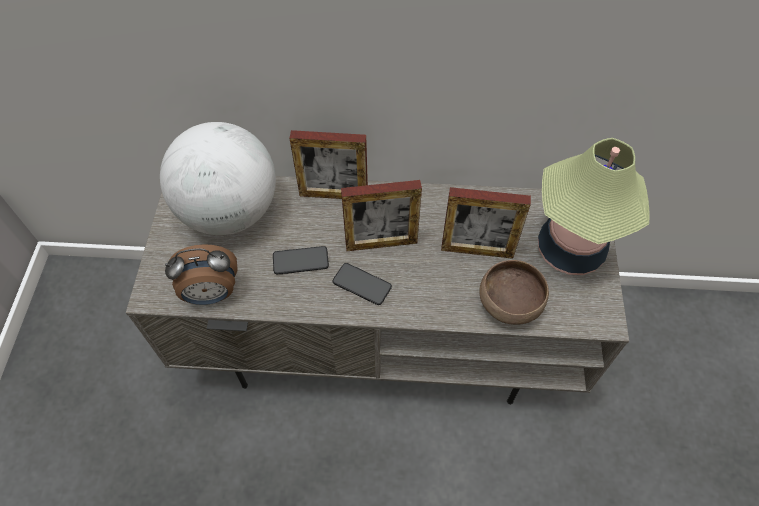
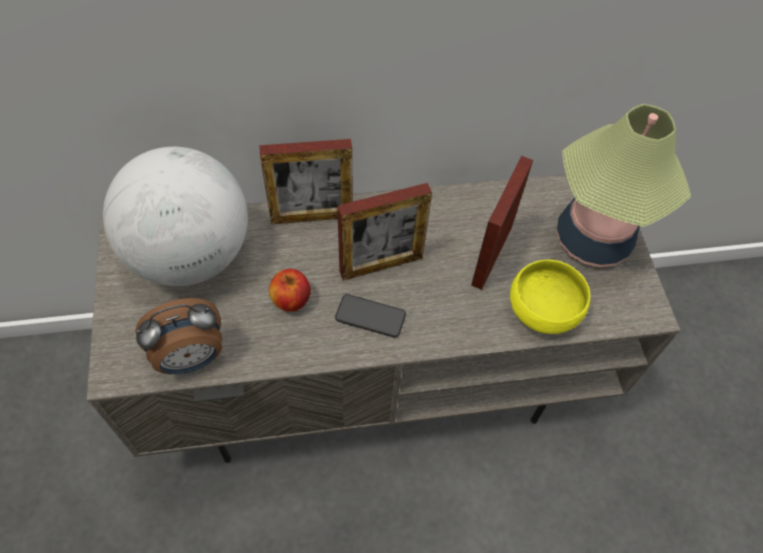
camera: 15 degrees left, 0 degrees up
(300, 261) = (291, 300): phone -> apple
(477, 250) = (491, 256): picture frame -> picture frame turned 120 degrees clockwise
(508, 304) = (541, 312): brown bowl -> yellow bowl

